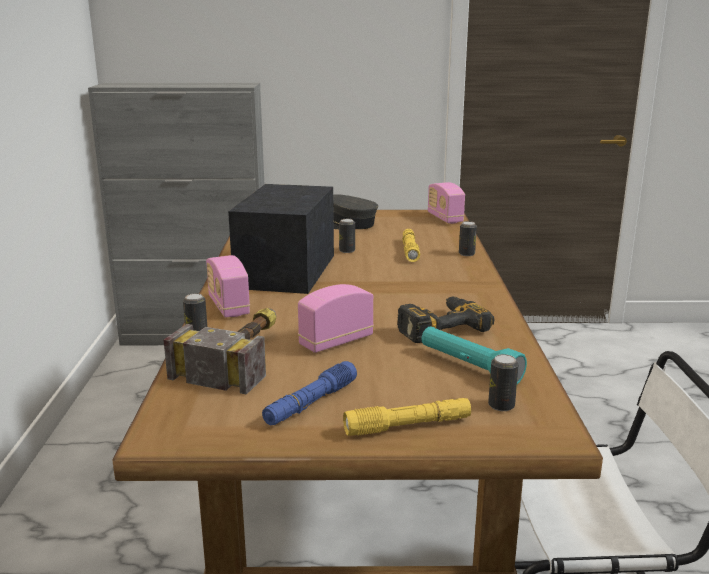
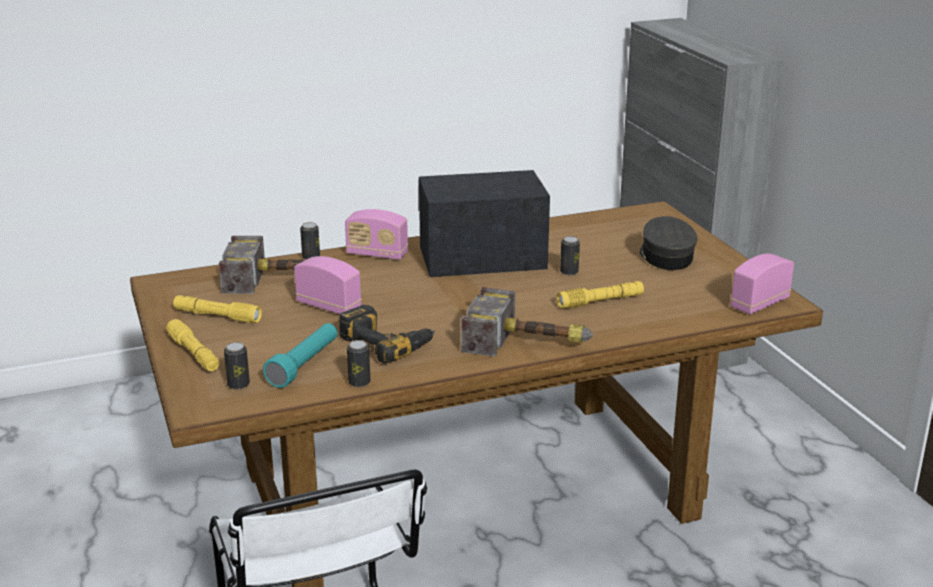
camera: 70 degrees right, 5 degrees up
(228, 307) = (377, 254): radio -> radio turned 120 degrees counterclockwise
(311, 403) = (217, 316): blue flashlight -> yellow flashlight
(466, 254) = (619, 332): can -> can (359, 382)
(470, 279) = (531, 343): none -> hammer

